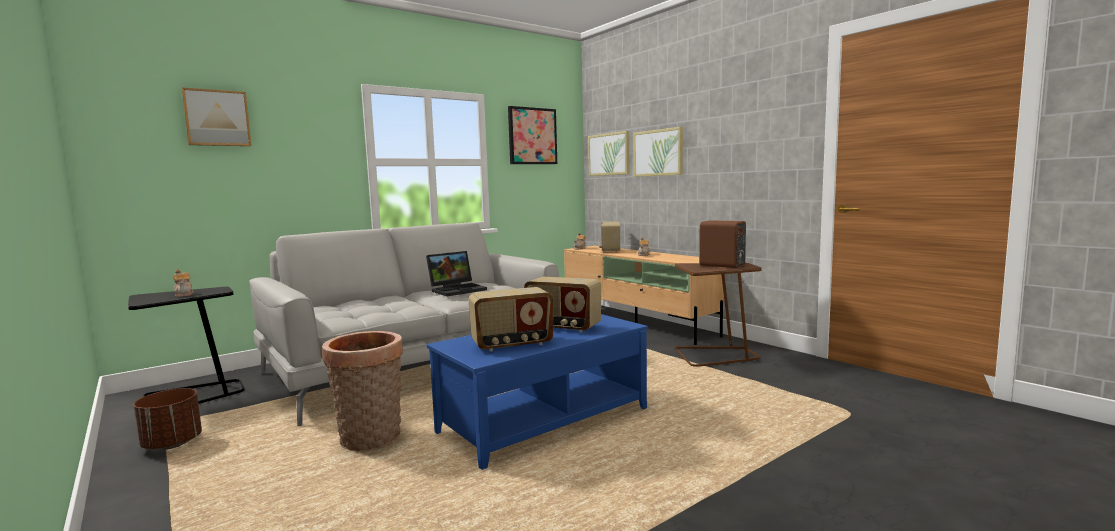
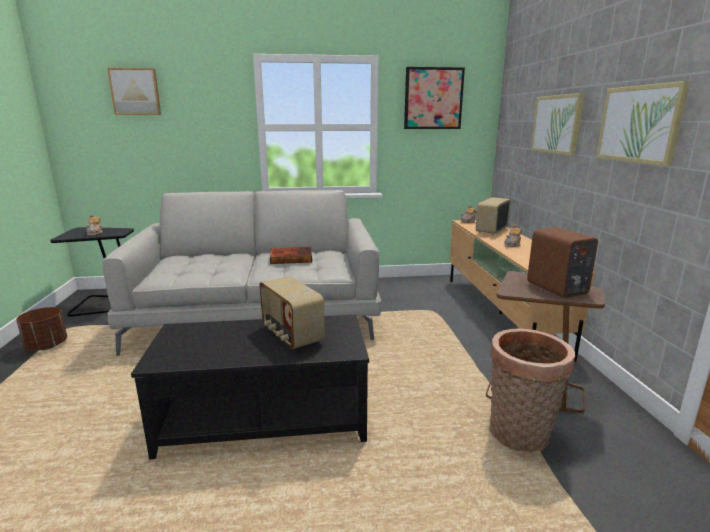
camera: 30 degrees right, 10 degrees up
(370, 440) = (133, 388): basket -> basket (519, 436)
(458, 290) = (291, 258): laptop -> book
(512, 344) = (211, 348): radio -> none
(543, 420) = (264, 418): blue coffee table -> black coffee table
(609, 154) = (516, 120): picture -> picture (639, 124)

